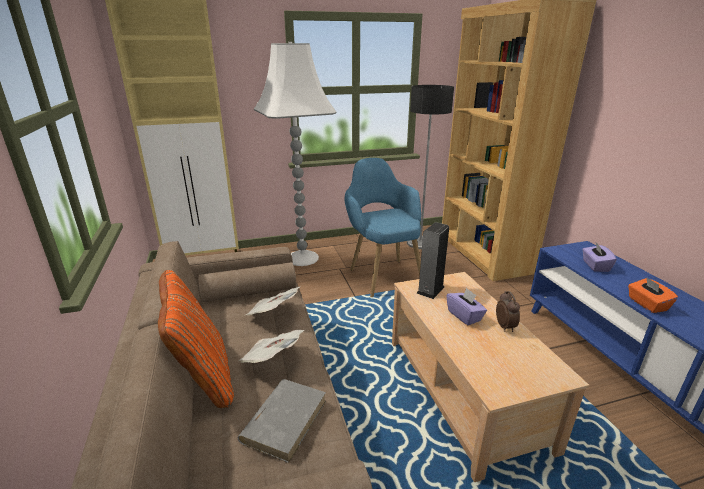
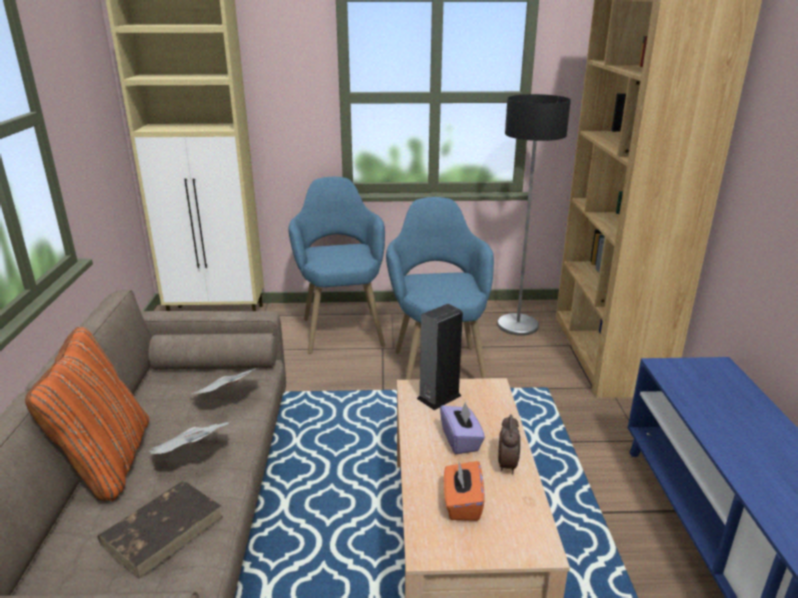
camera: 15 degrees right, 0 degrees up
(285, 420) = (163, 529): grey book -> brown book
(303, 258) = (341, 326): white floor lamp -> blue armchair
(595, 266) = (708, 398): purple tissue box -> none
(647, 304) = (744, 469): orange tissue box -> orange tissue box (462, 504)

